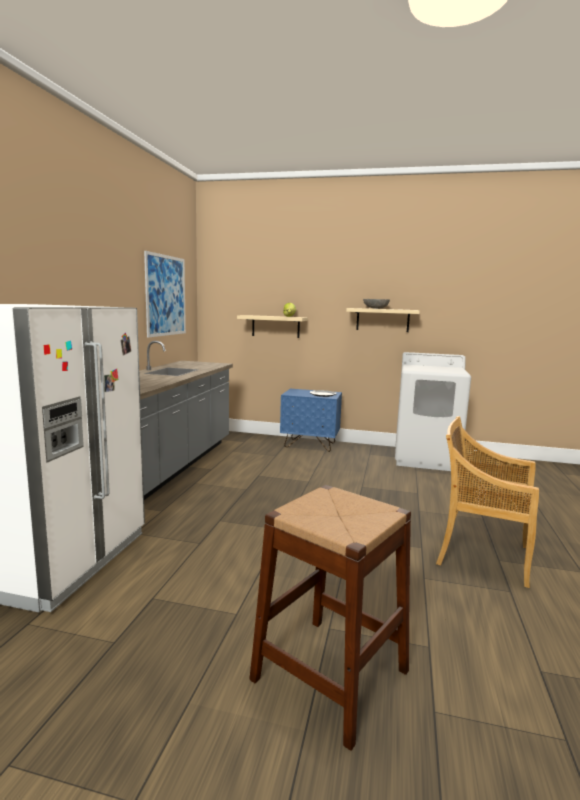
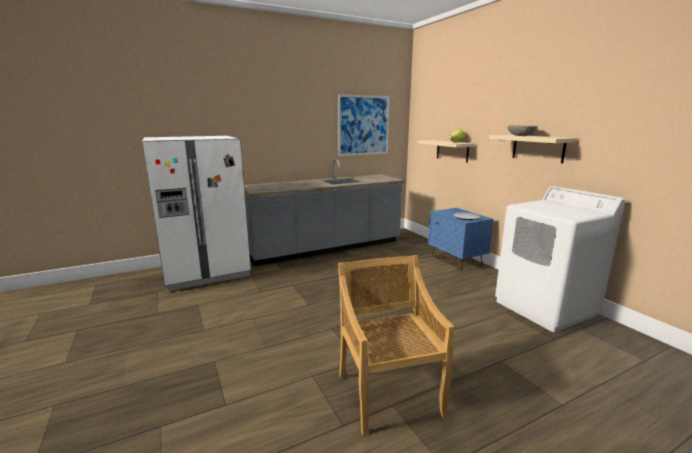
camera: 50 degrees right, 5 degrees up
(330, 675) = (171, 377): brown stool -> none

